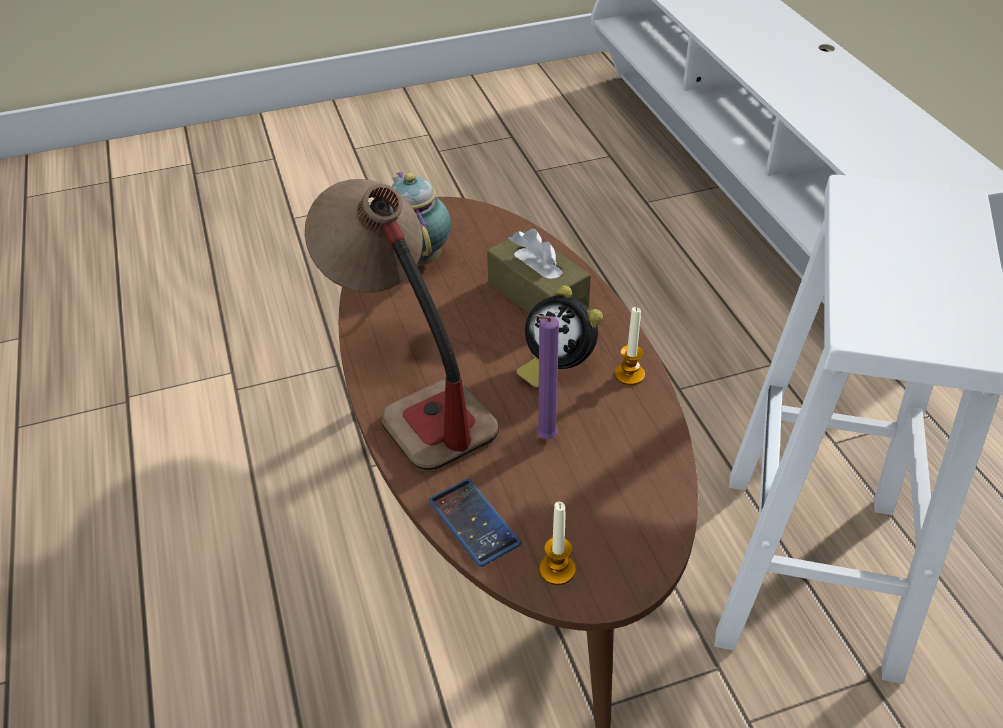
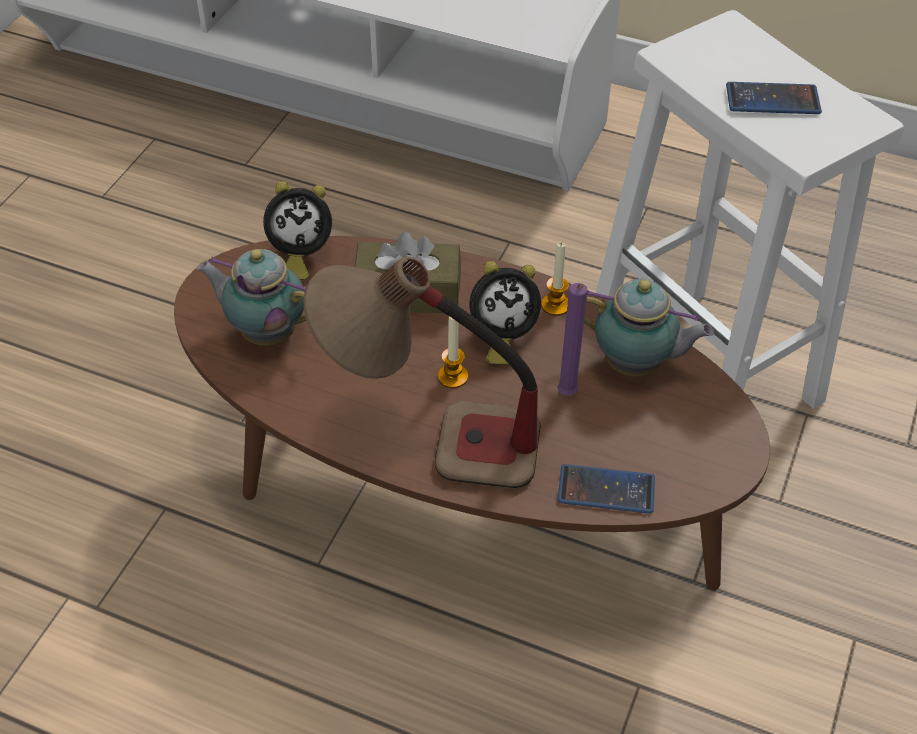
camera: 50 degrees left, 5 degrees up
(503, 228) = (299, 256): none -> alarm clock
(557, 570) = (694, 472): candle -> candle (453, 377)
(628, 460) = (636, 365): none -> teapot
(904, 274) = (772, 99): none -> phone

